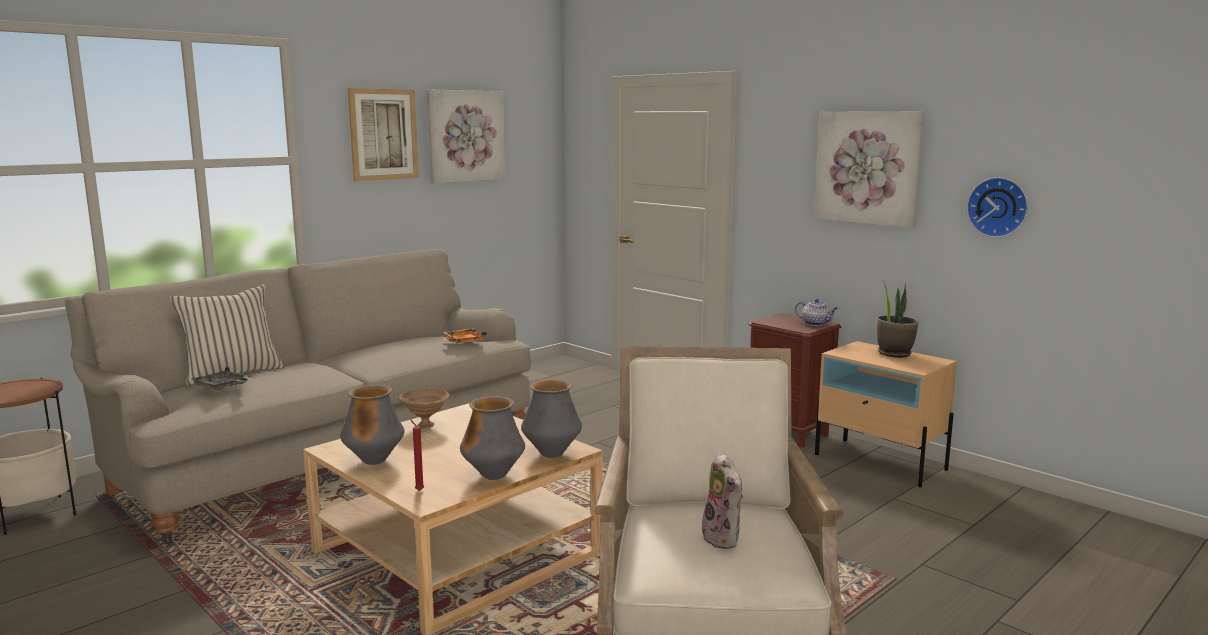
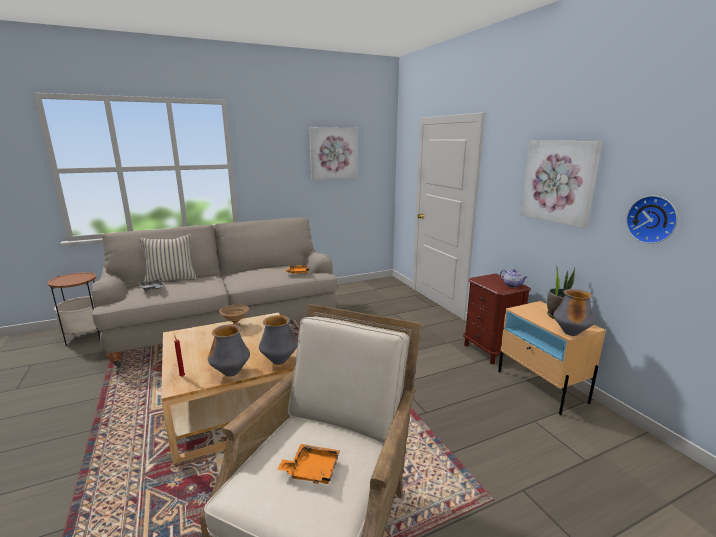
camera: 20 degrees right, 5 degrees up
(374, 461) = (184, 348): vase -> vase (570, 333)
(383, 134) = (283, 152): picture -> none
(724, 539) = (312, 470): plush toy -> orange tray

